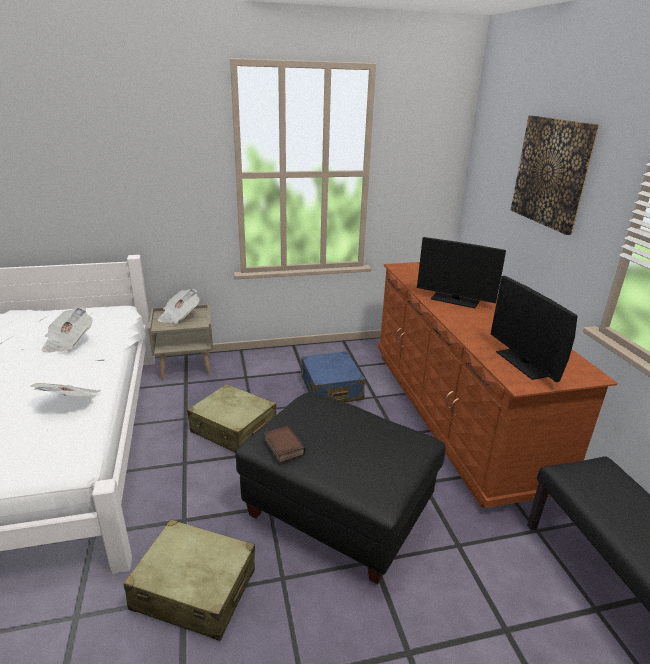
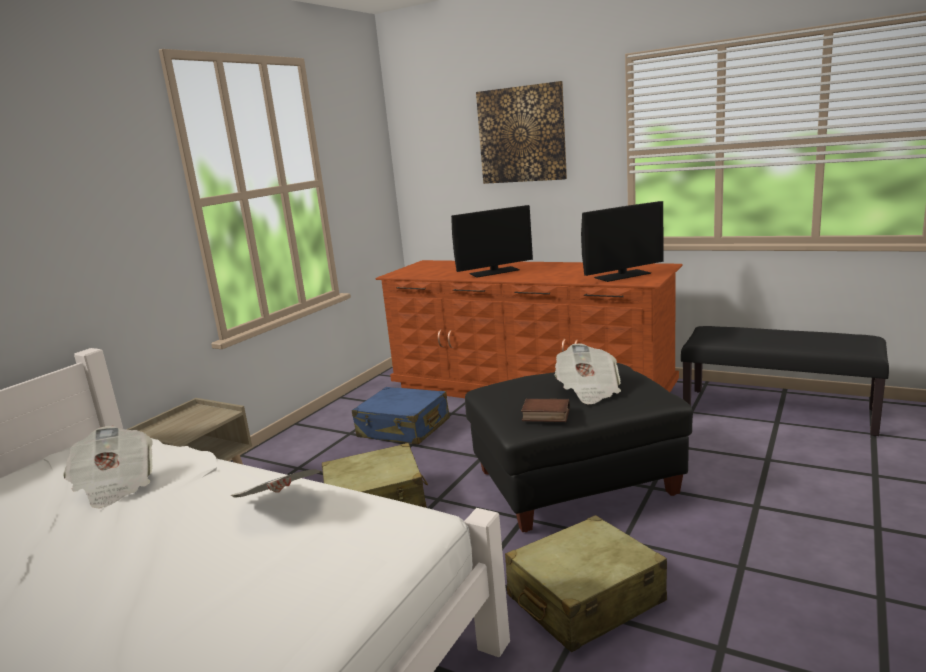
camera: 45 degrees left, 10 degrees down
(179, 316) = (179, 423): newspaper -> newspaper (588, 390)
(523, 363) = (622, 275): monitor -> monitor turned 45 degrees counterclockwise

